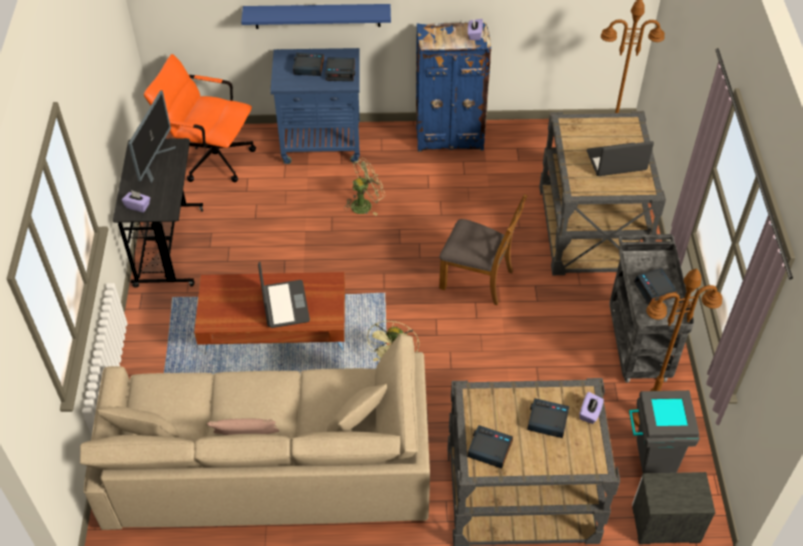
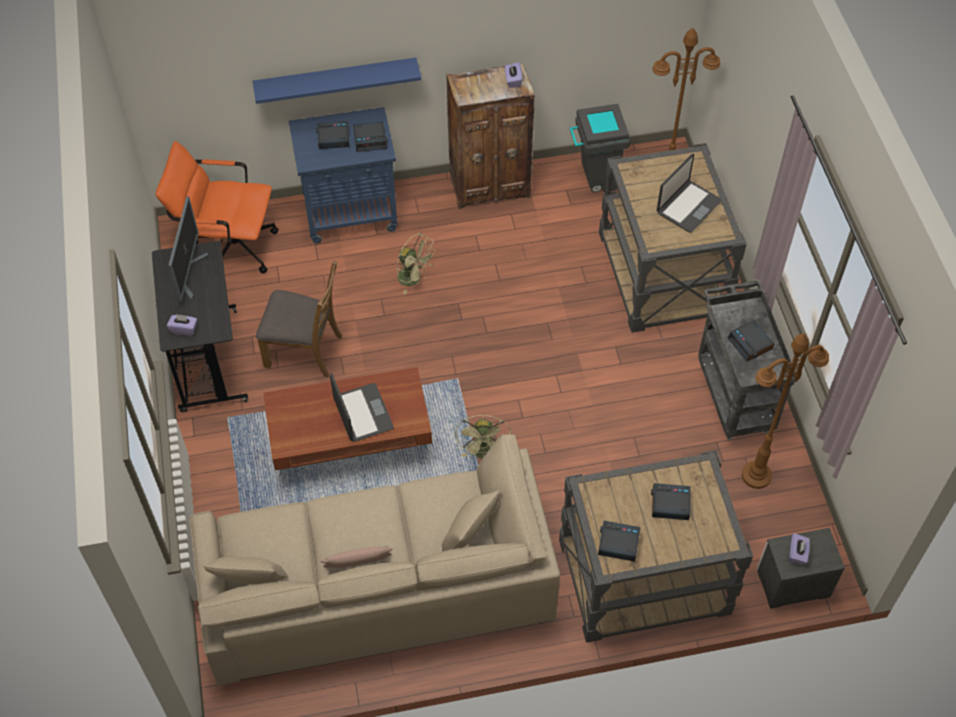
camera: 10 degrees left, 5 degrees up
(365, 204) = (414, 279): green fan -> green fan turned 75 degrees clockwise
(450, 137) = (490, 186): blue cabinet -> brown cabinet
(477, 279) = (553, 348): brown chair -> brown chair (304, 350)
(590, 413) = (711, 489): purple tissue box -> purple tissue box (797, 554)
(616, 161) = (688, 206): laptop -> laptop turned 150 degrees clockwise
(649, 463) = (766, 522): grey trash can -> grey trash can (595, 180)

